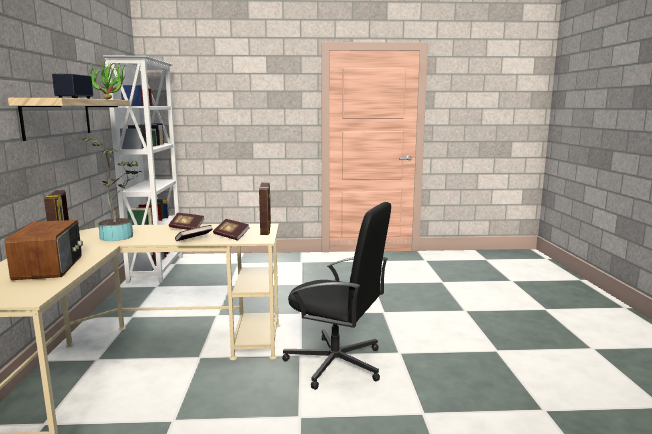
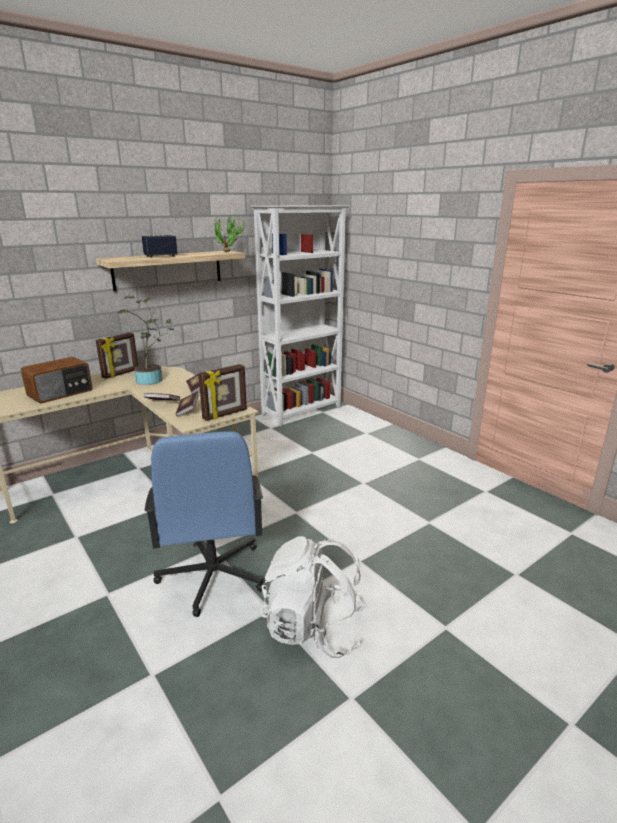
camera: 55 degrees right, 10 degrees up
(336, 363) = (212, 576): black office chair -> blue office chair
(431, 344) = (313, 628): none -> white backpack

